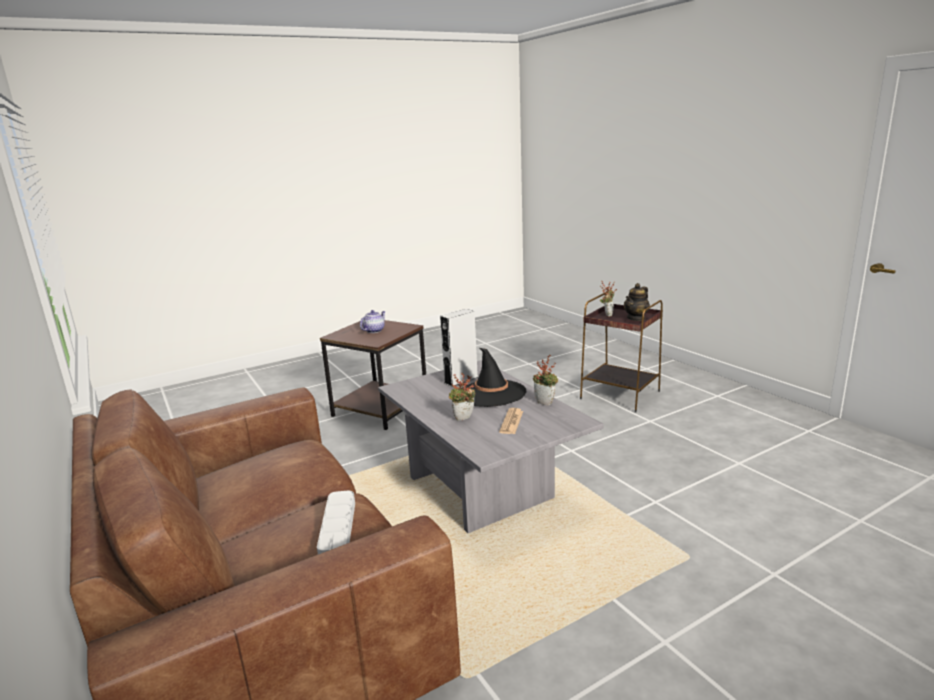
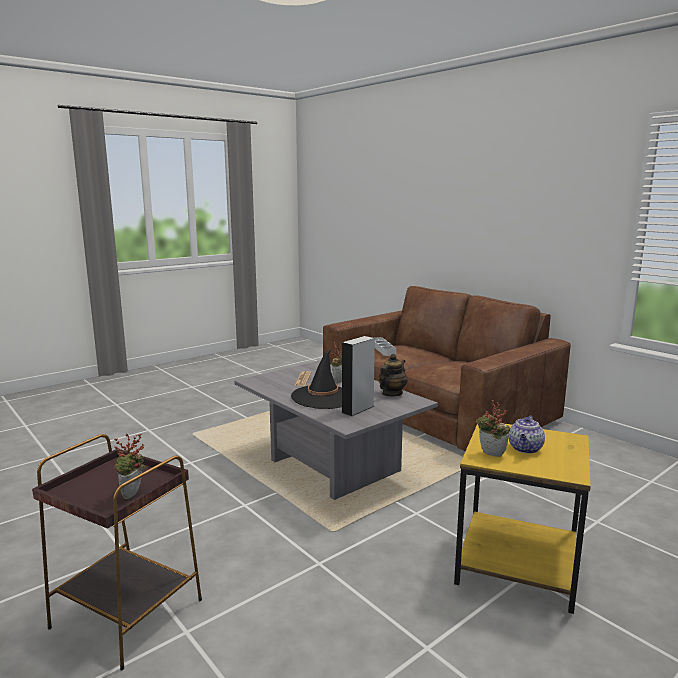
camera: 170 degrees right, 5 degrees down
(380, 408) = (519, 565): brown side table -> yellow side table
(546, 402) = (274, 392): potted plant -> potted plant (490, 455)
(636, 318) = (92, 483): teapot -> teapot (391, 393)

